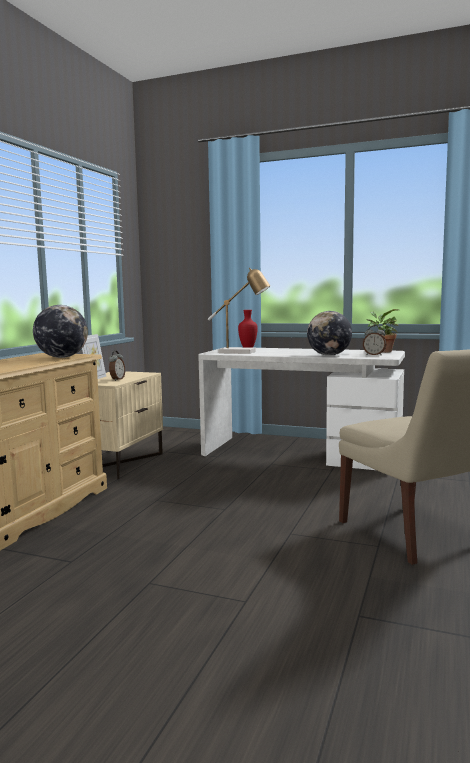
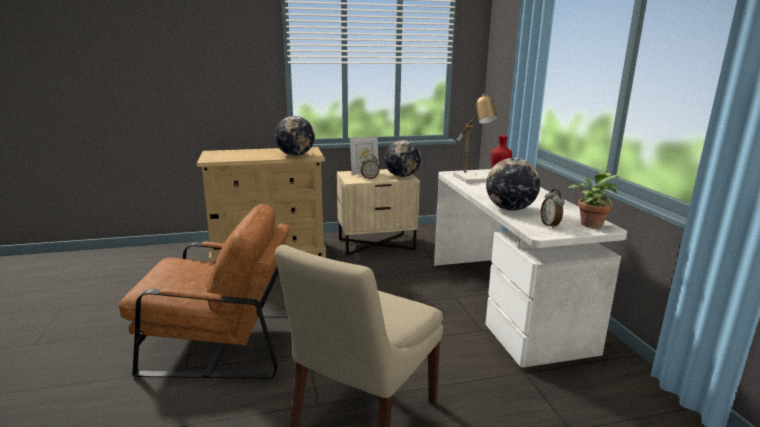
camera: 55 degrees right, 10 degrees up
(136, 373) = (402, 176): none -> globe
(210, 573) = (219, 342): none -> brown armchair

